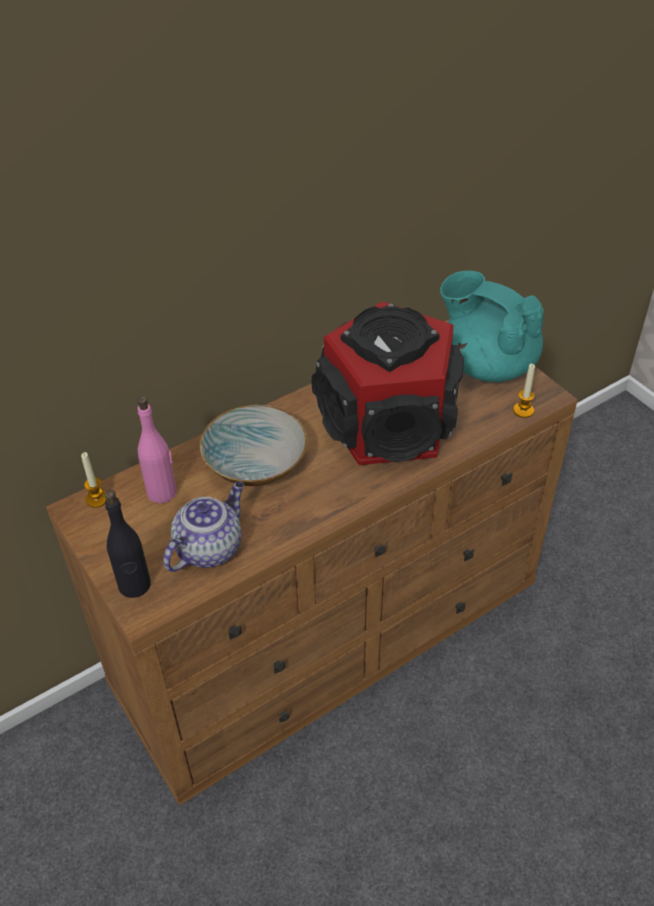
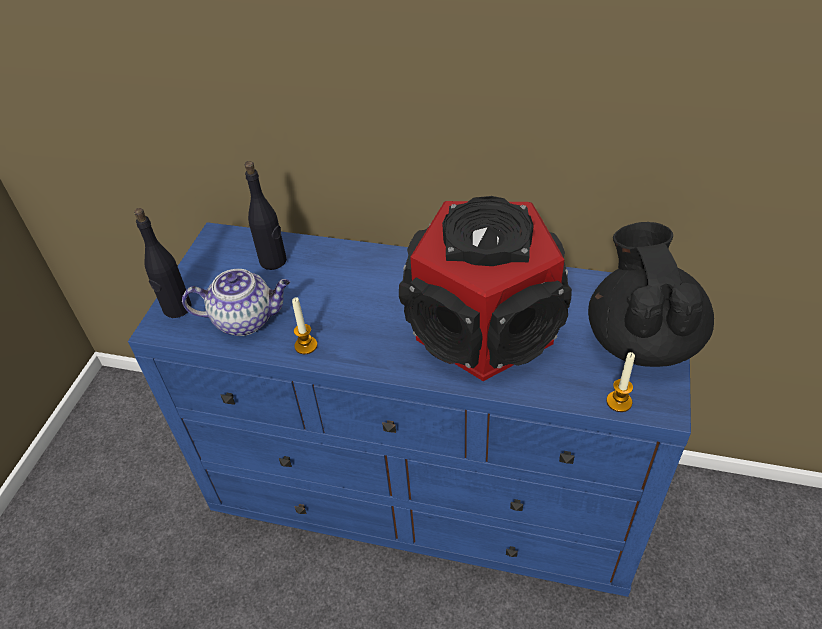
camera: 50 degrees right, 0 degrees up
(97, 499) = (235, 237): candle -> candle (306, 345)
(162, 492) = (273, 261): pink bottle -> black bottle
(256, 463) = (353, 285): bowl -> none
(331, 635) = (427, 492): brown dresser -> blue dresser
(487, 364) = (642, 339): turquoise teapot -> black teapot

